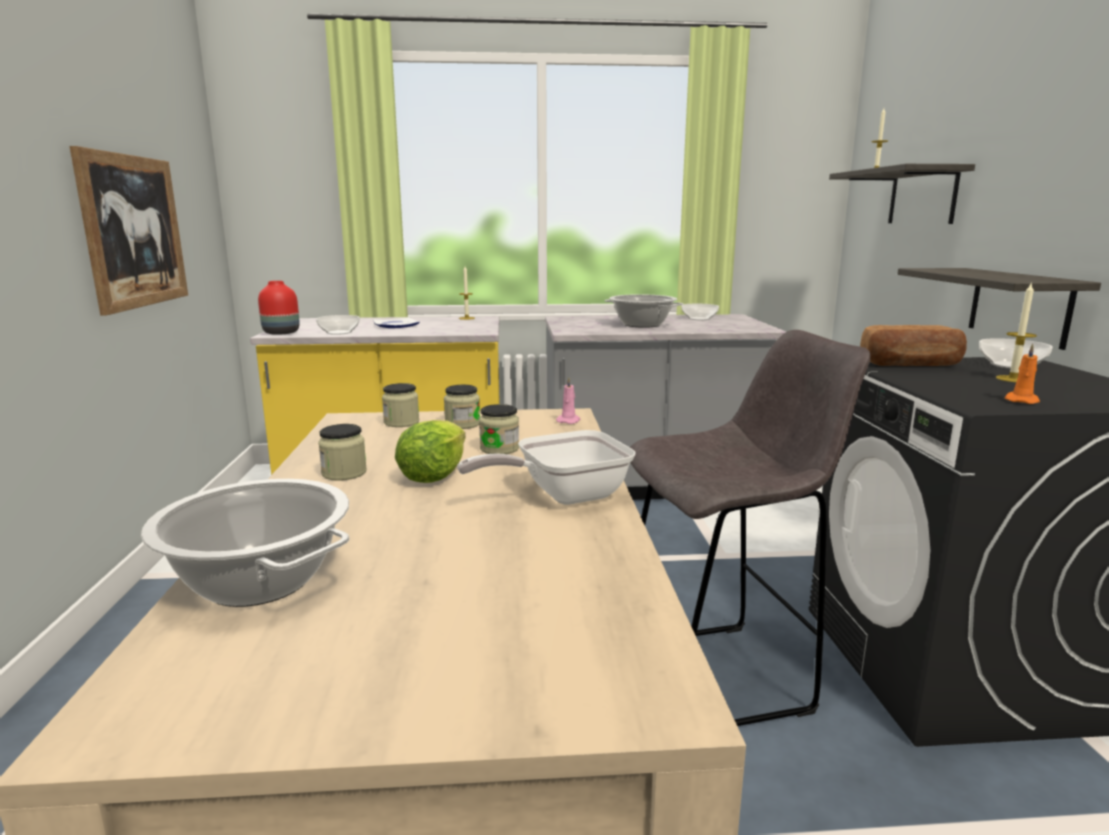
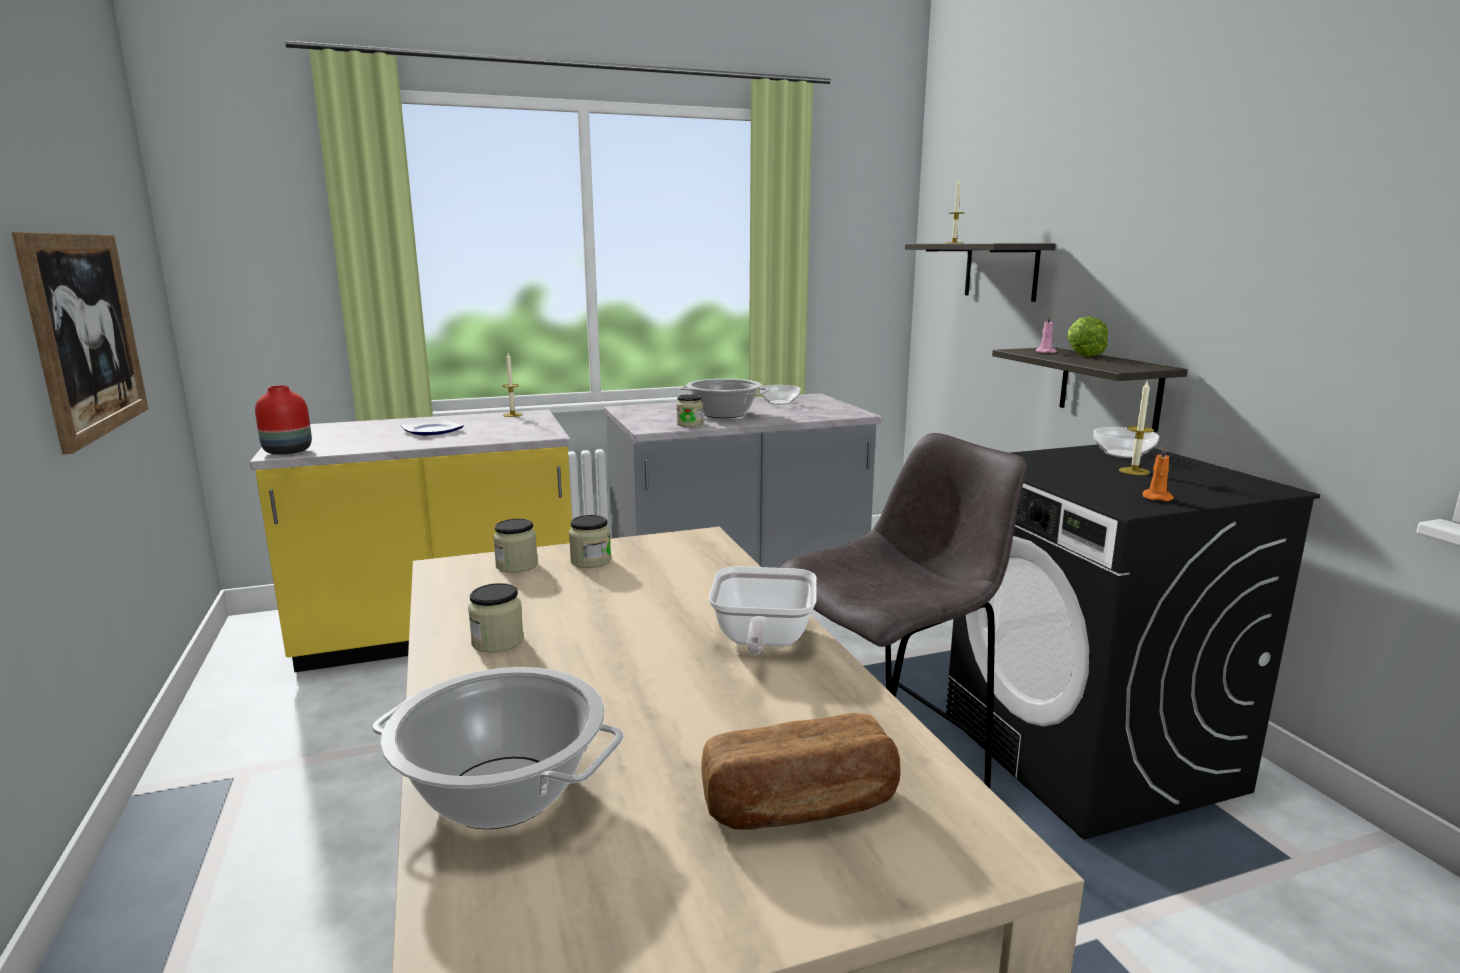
camera: 15 degrees left, 0 degrees up
(339, 332) = (366, 446): bowl -> none
(433, 475) = (604, 632): lettuce -> lettuce (1082, 355)
(499, 449) = (655, 589): jar -> jar (690, 424)
(562, 496) = (761, 641): frying pan -> frying pan turned 45 degrees counterclockwise
(569, 421) = (707, 545): pink candle -> pink candle (1045, 352)
(910, 364) = (1037, 459): bread -> bread (801, 807)

